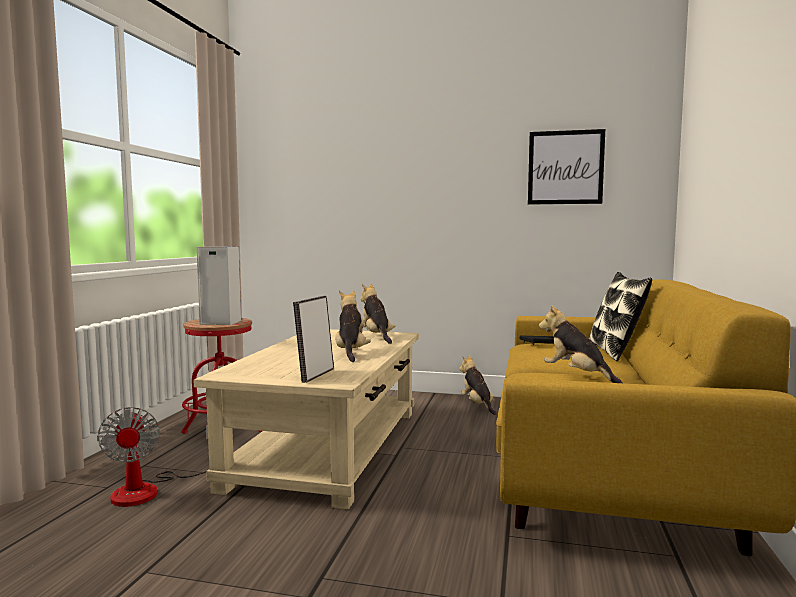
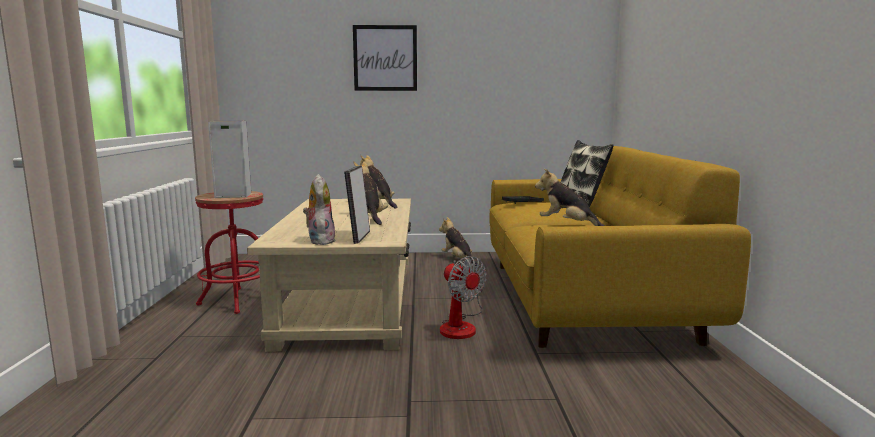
camera: 15 degrees left, 5 degrees up
(149, 489) = (202, 355): fan -> fan (461, 326)
(271, 377) = (320, 241): none -> plush toy
(565, 167) = (527, 49): picture -> picture (385, 58)

